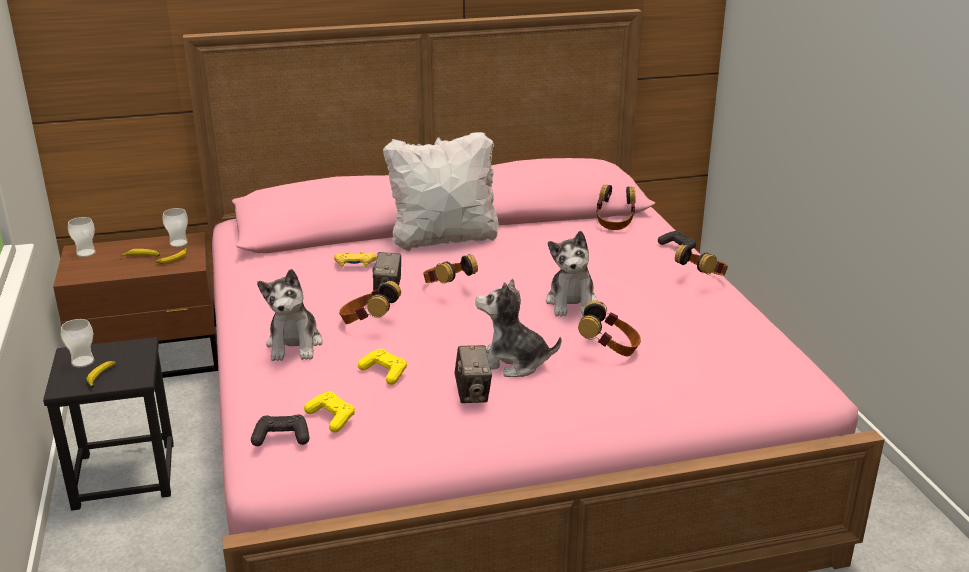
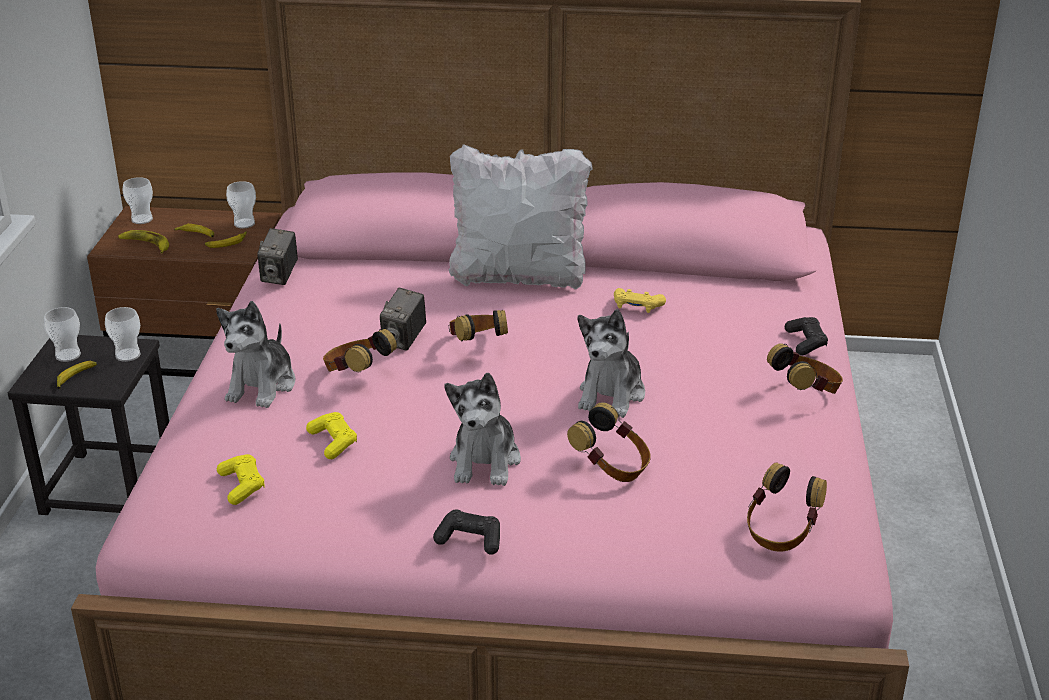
camera: 20 degrees right, 5 degrees up
(102, 270) = (146, 245): none -> banana
(138, 352) = (128, 355): none -> cup
(282, 437) = (177, 497): black game controller -> black game controller (470, 539)
(355, 265) = (393, 293): yellow game controller -> yellow game controller (637, 307)
(473, 394) = (412, 491): camera -> camera (279, 276)
(513, 363) = (485, 461): plush toy -> plush toy turned 120 degrees counterclockwise
(614, 223) = (750, 289): headphones -> headphones (780, 532)

